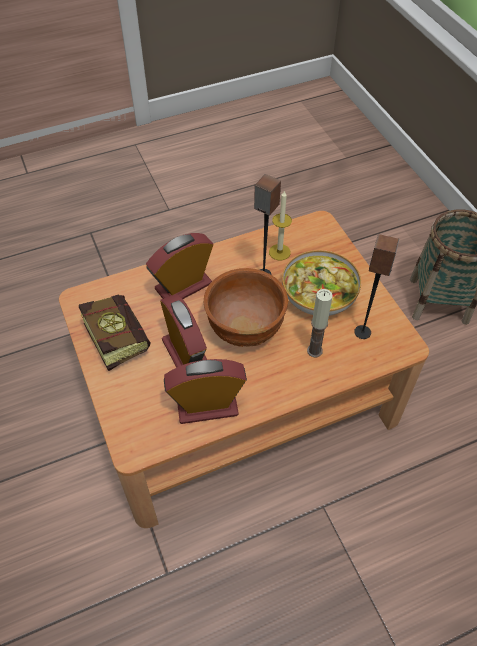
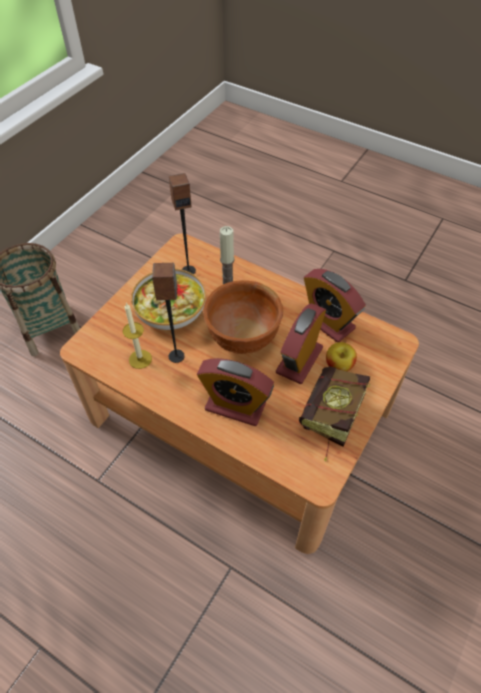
camera: 125 degrees left, 0 degrees up
(154, 380) = (339, 365): none -> apple

